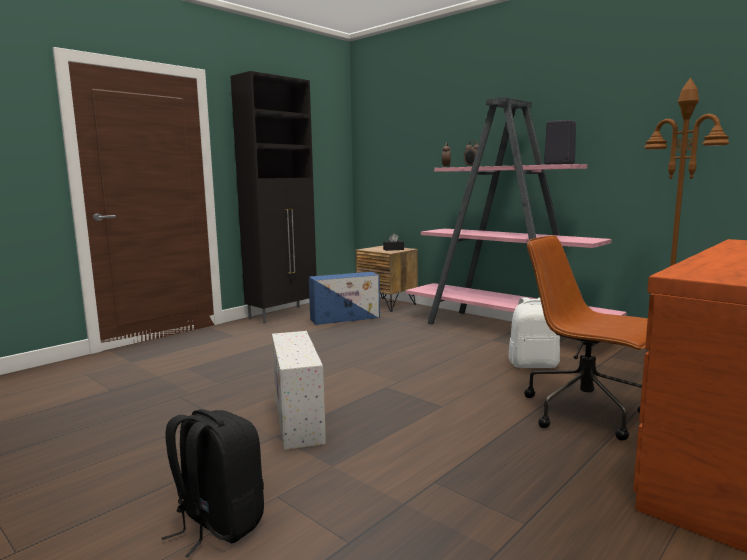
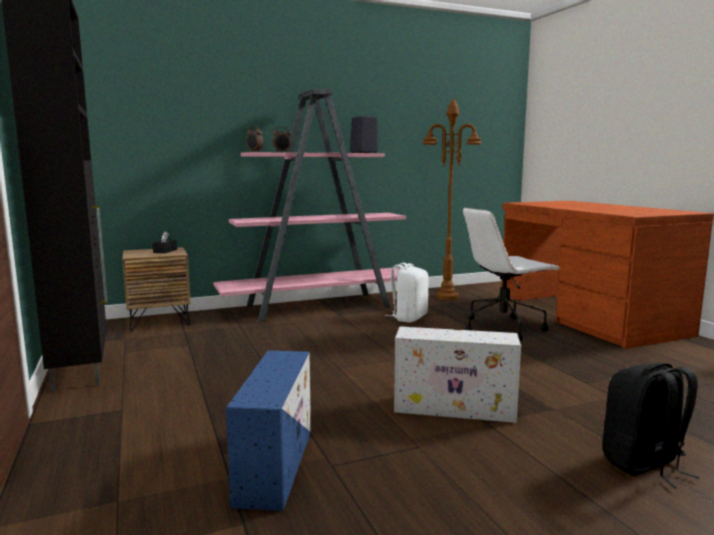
camera: 65 degrees left, 0 degrees up
(346, 318) = (173, 344): blue storage box -> blue storage box (276, 463)
(586, 413) = (503, 327): brown office chair -> white office chair

